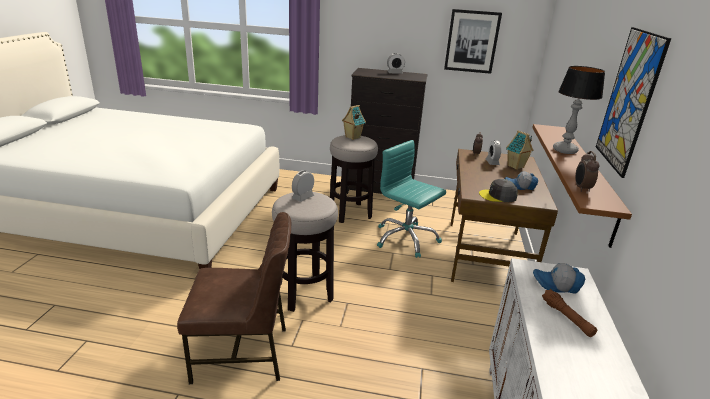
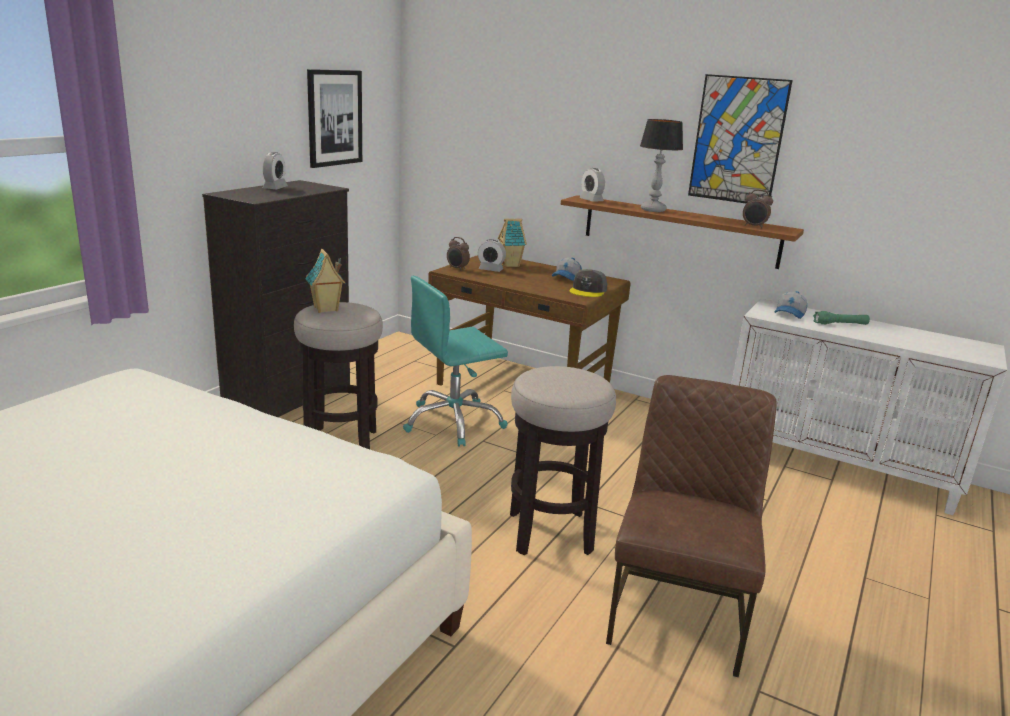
camera: 70 degrees left, 5 degrees down
(303, 197) = (550, 379): alarm clock -> alarm clock (591, 200)
(567, 318) = (840, 324): brown flashlight -> green flashlight

